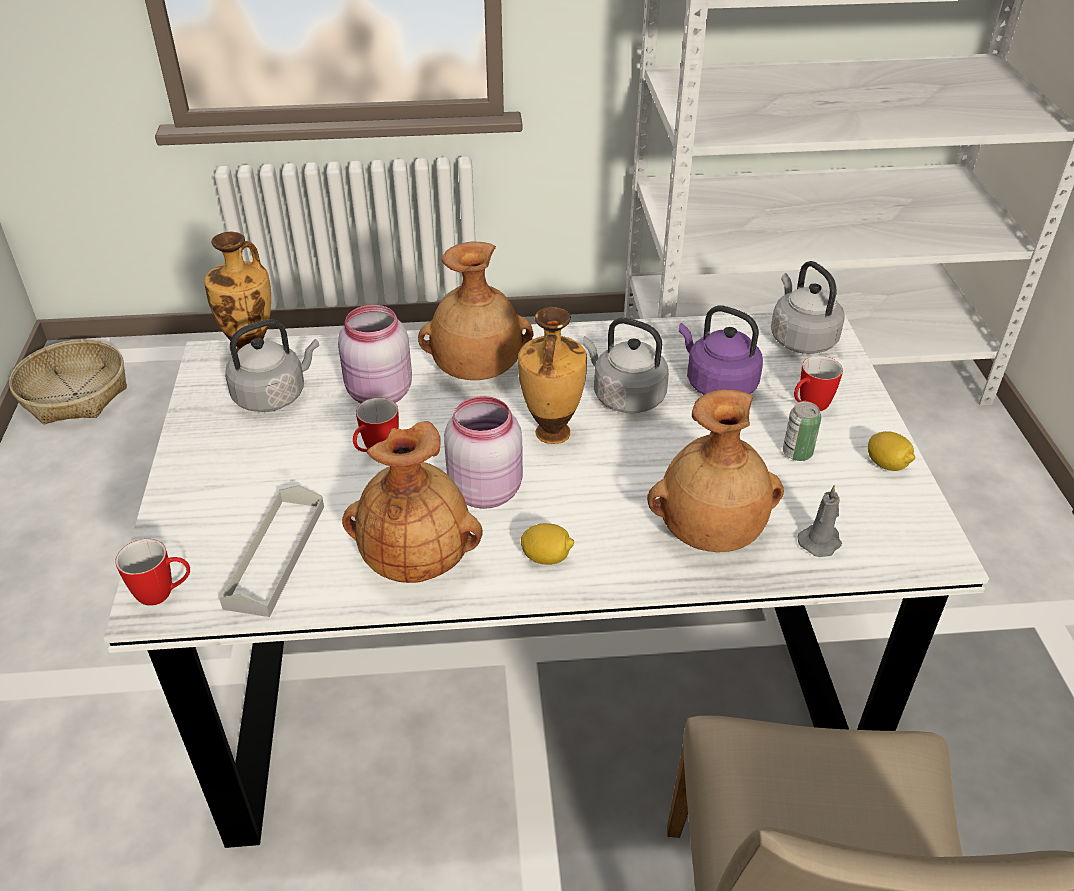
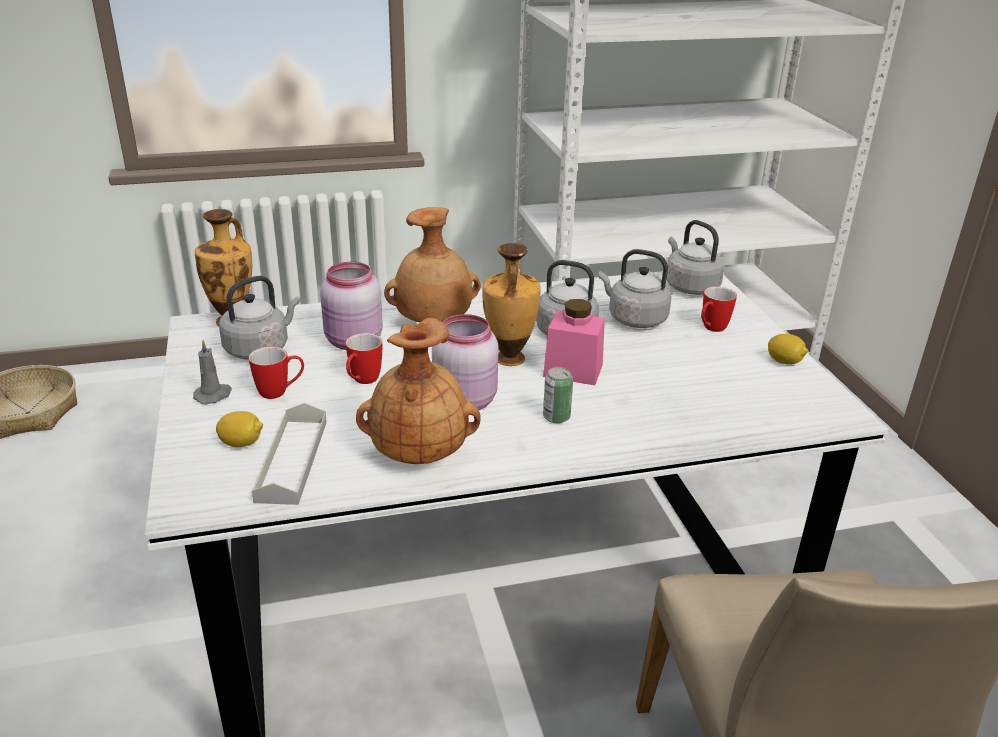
camera: 10 degrees left, 10 degrees down
(164, 594) = (195, 496): mug -> mug (280, 392)
(546, 557) = (531, 442): lemon -> lemon (241, 443)
(623, 456) = (573, 370): none -> pink jar
(711, 533) = (661, 416): brown vase -> none
(717, 384) = (634, 319): purple kettle -> grey kettle
(797, 453) = (712, 359): can -> can (556, 417)
(820, 541) = (751, 415): grey candle -> grey candle (214, 395)

